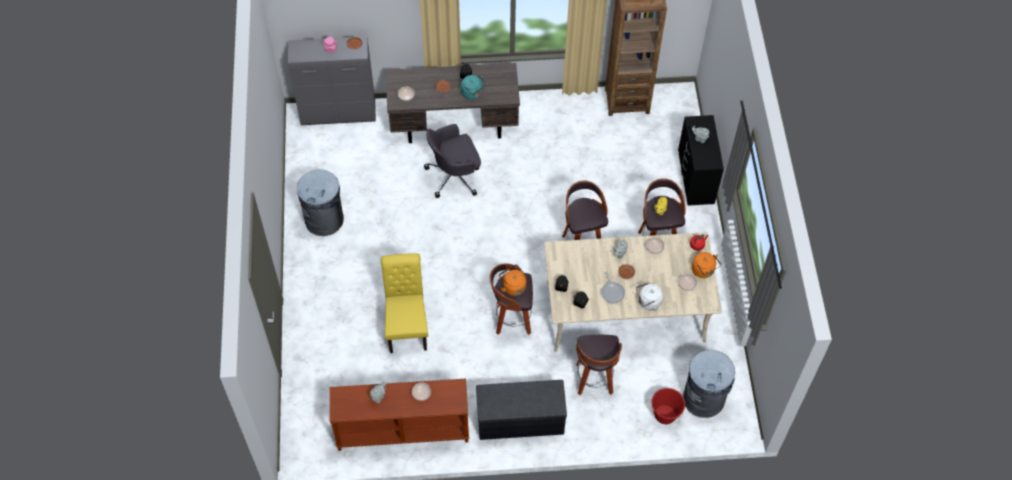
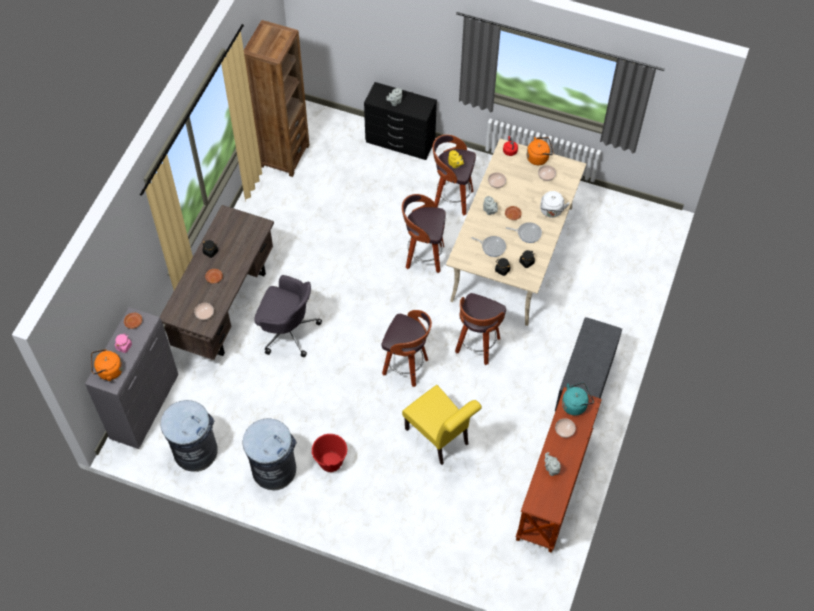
camera: 65 degrees left, 0 degrees up
(407, 326) = (440, 439): yellow chair -> yellow chair turned 150 degrees counterclockwise
(454, 176) = (287, 330): grey office chair -> grey office chair turned 75 degrees counterclockwise
(473, 93) = (237, 254): turquoise kettle -> turquoise kettle (575, 405)
(513, 286) = (478, 311): orange kettle -> orange kettle (108, 371)
(582, 269) = (492, 247): none -> frying pan
(594, 380) = (571, 306): stool -> stool (406, 367)
(665, 415) = (629, 268): red bucket -> red bucket (330, 462)
(704, 398) = (625, 233): grey trash can -> grey trash can (195, 451)

